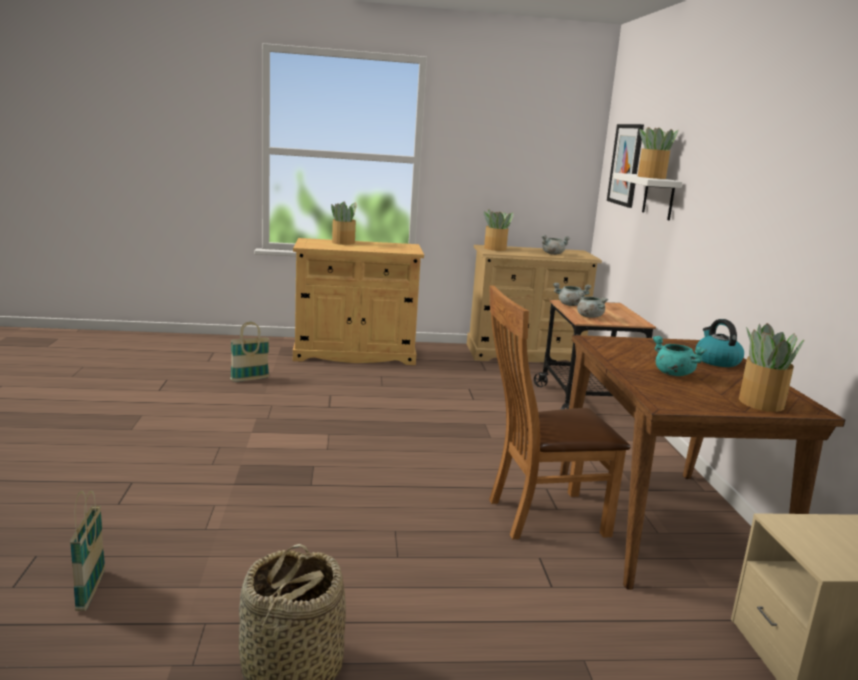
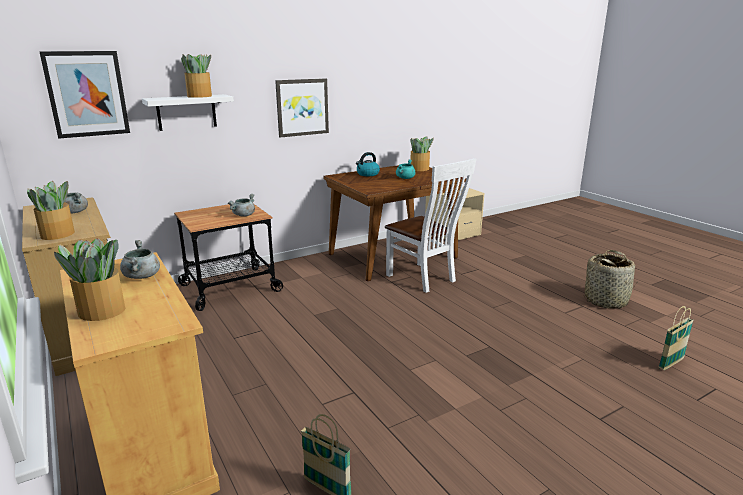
camera: 115 degrees left, 5 degrees up
(539, 516) = (424, 279): brown chair -> white chair
(569, 305) = (206, 223): grey cooking pot -> grey cooking pot (142, 276)
(733, 219) = (302, 107): none -> picture

